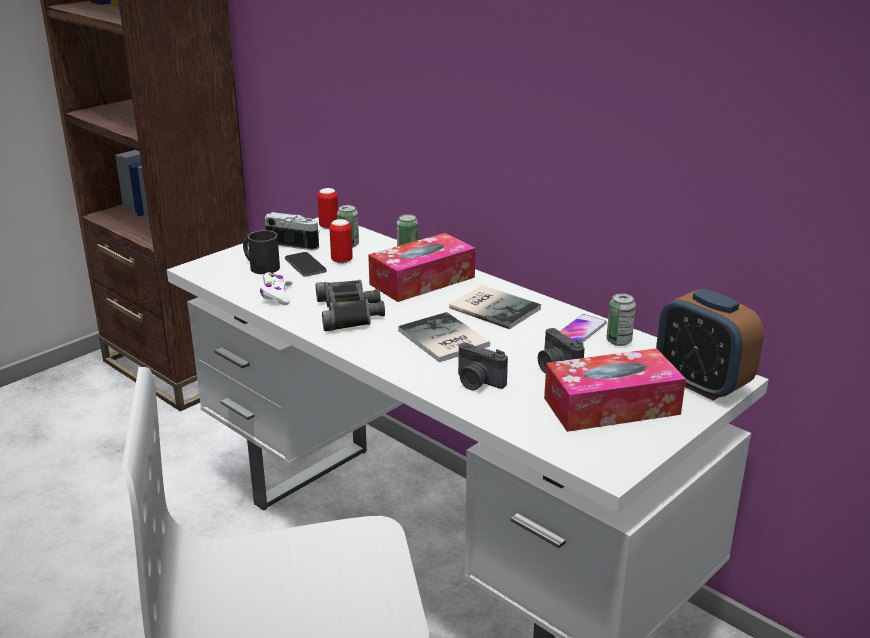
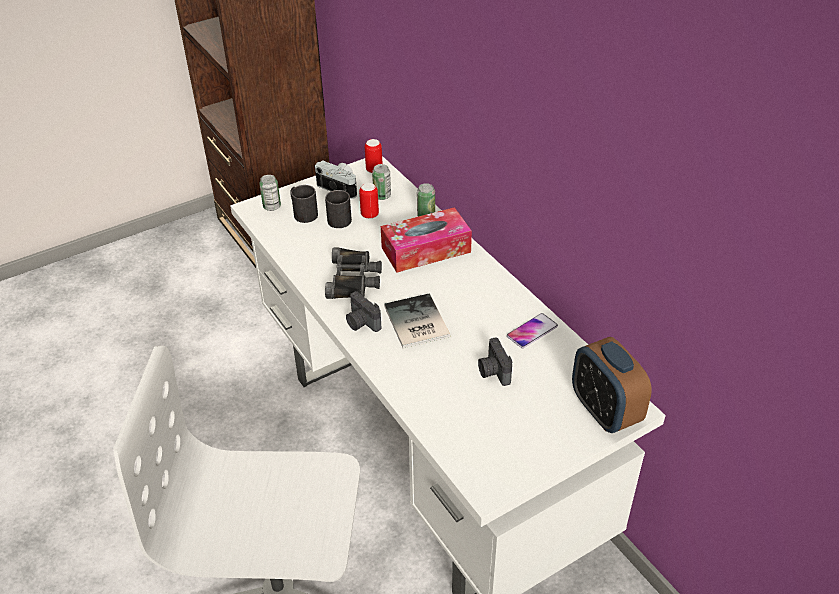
camera: 15 degrees right, 15 degrees up
(276, 294) = (304, 249): white game controller -> none
(305, 266) = (338, 217): phone -> black mug
(478, 382) = (424, 376): camera -> camera (361, 323)
(494, 307) = (472, 291): book -> none
(611, 406) = (518, 422): tissue box -> none
(619, 341) = (558, 349): can -> can (272, 206)

